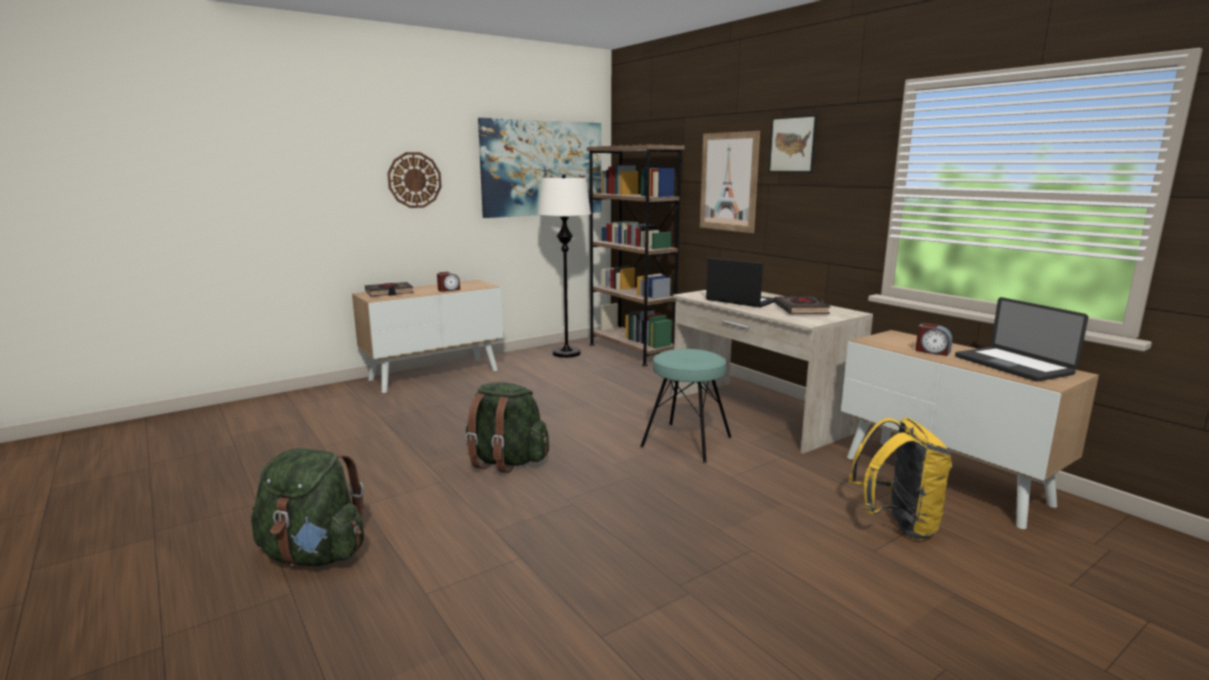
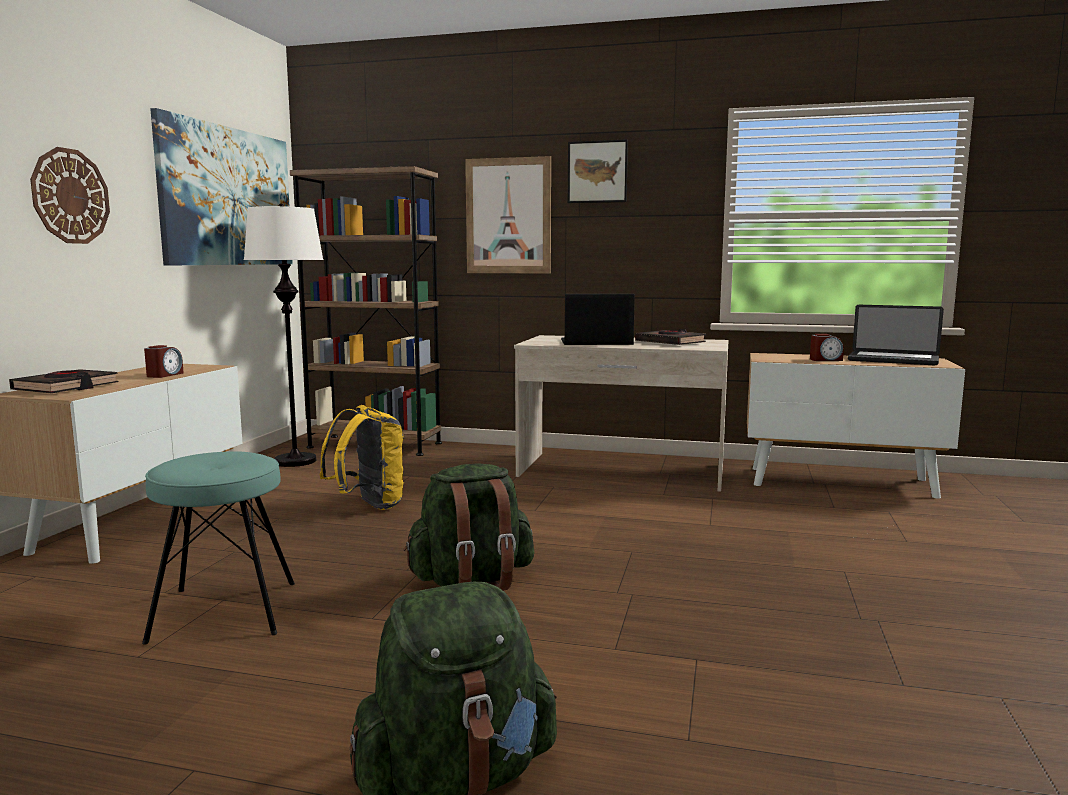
camera: 40 degrees left, 5 degrees down
(686, 442) = (613, 509): turquoise stool -> turquoise stool (224, 611)
(897, 524) = (881, 519): yellow backpack -> yellow backpack (368, 505)

